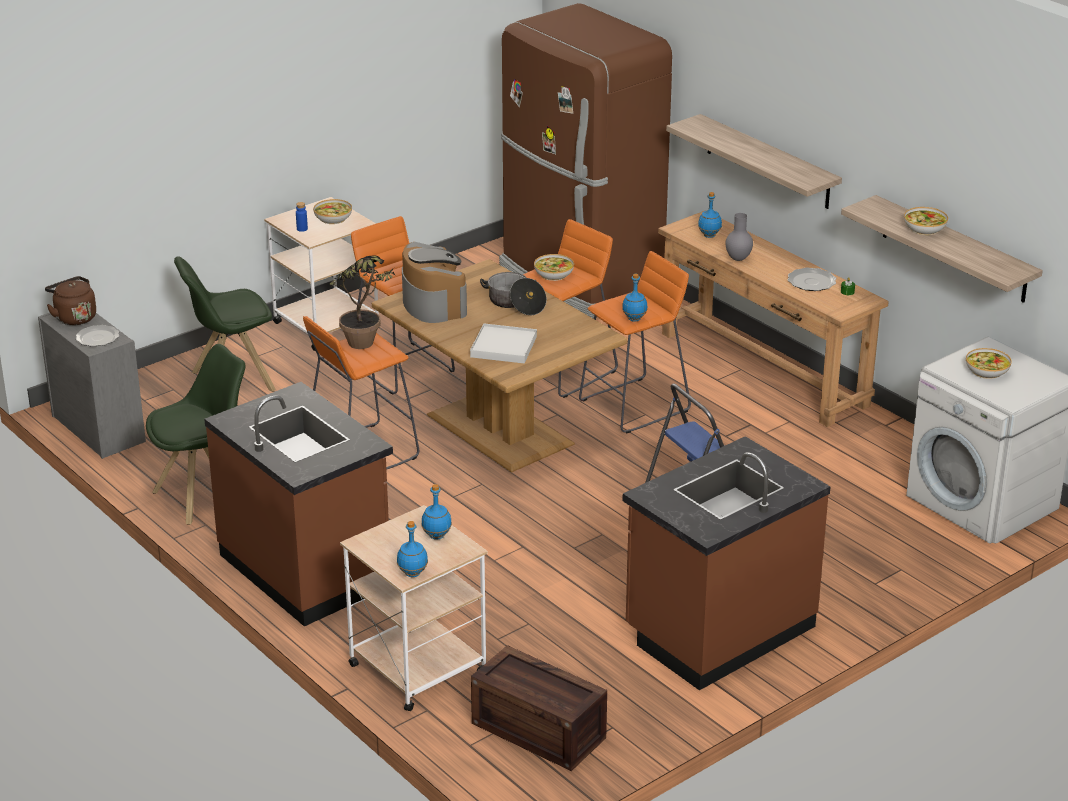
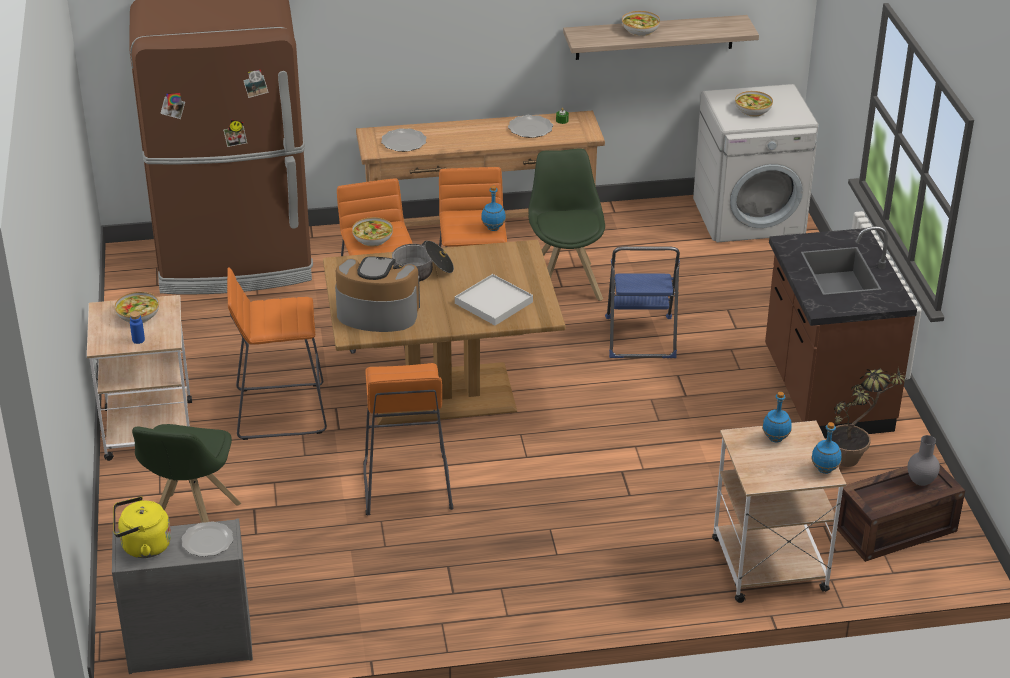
camera: 60 degrees left, 5 degrees up
(74, 317) = (142, 546): brown kettle -> yellow kettle
(204, 495) = (388, 608): green chair -> green chair (564, 283)
(307, 569) = (571, 581): brown counter -> none
(367, 346) = (400, 378): potted plant -> potted plant (855, 457)
(709, 236) = (404, 142): blue bottle -> plate
(737, 258) = (457, 144): grey vase -> grey vase (920, 482)
(767, 162) = (427, 51): shelf -> none

